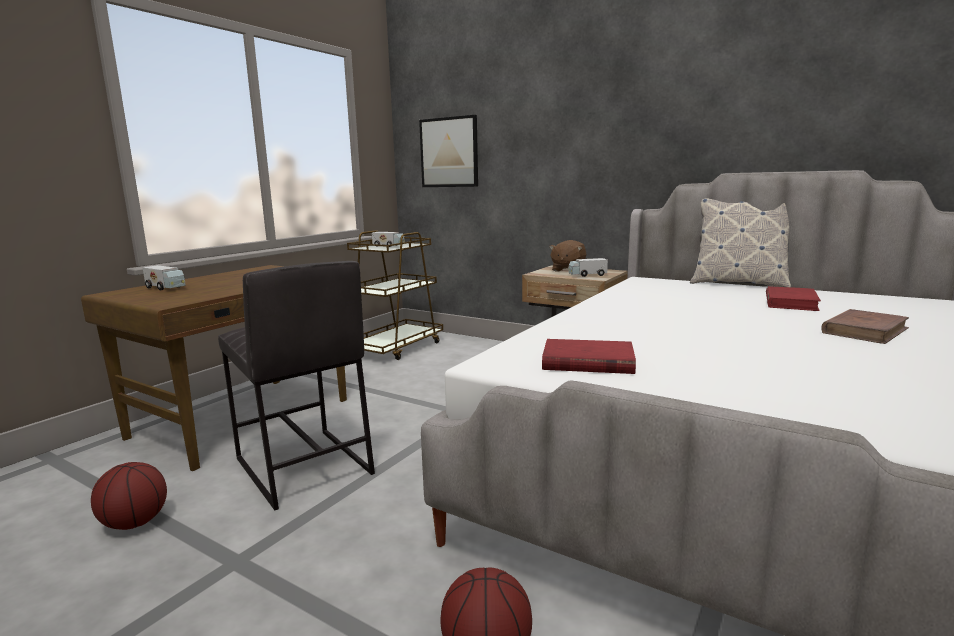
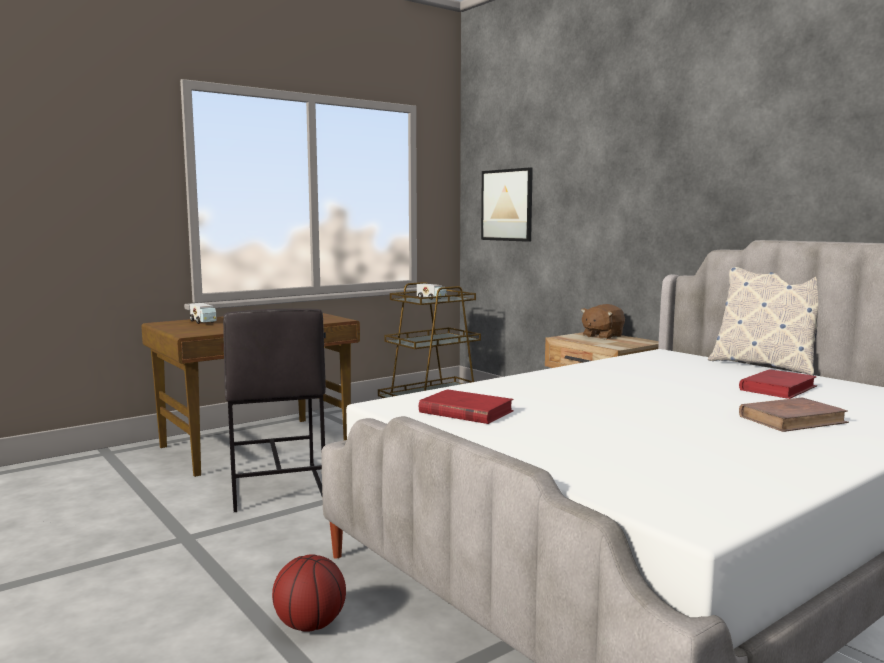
camera: 20 degrees right, 5 degrees down
(135, 523) = (137, 502): basketball -> none
(587, 275) = (611, 343): toy truck -> none

